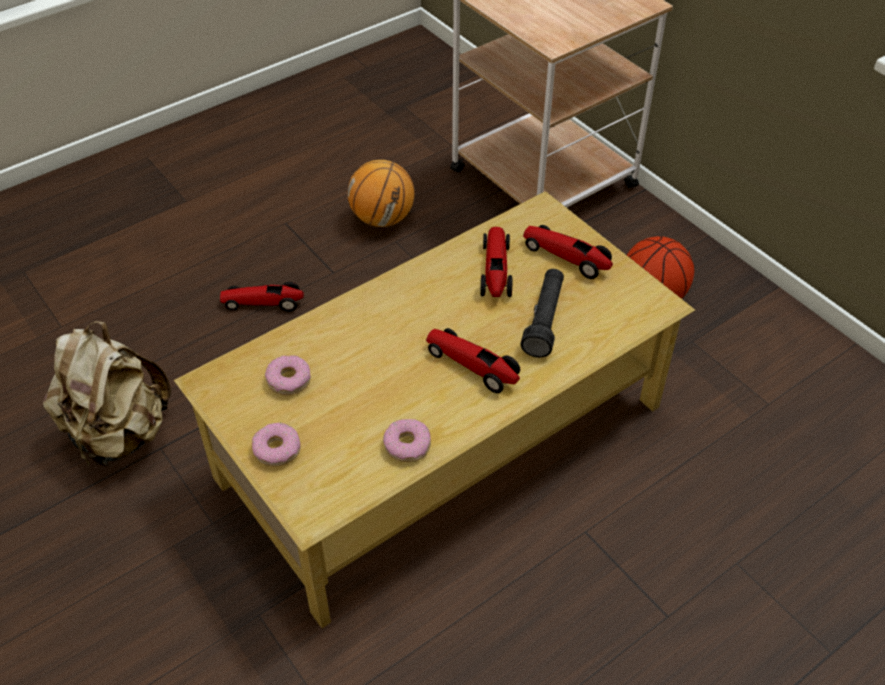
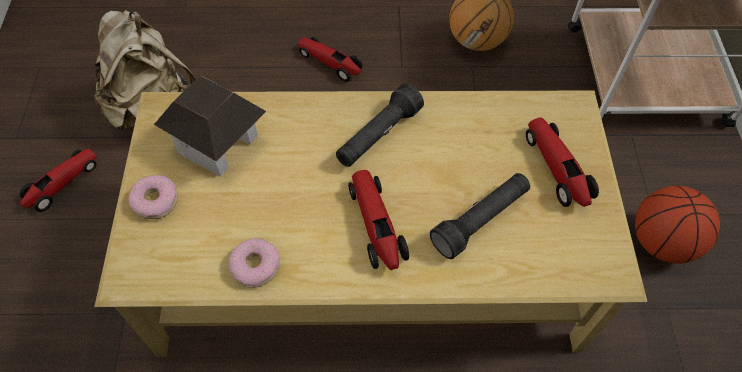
camera: 35 degrees right, 10 degrees up
(288, 380) = (218, 144): donut -> toy house
(415, 304) = (378, 136): none -> black flashlight
(496, 271) = (477, 144): toy car -> toy car (62, 184)

